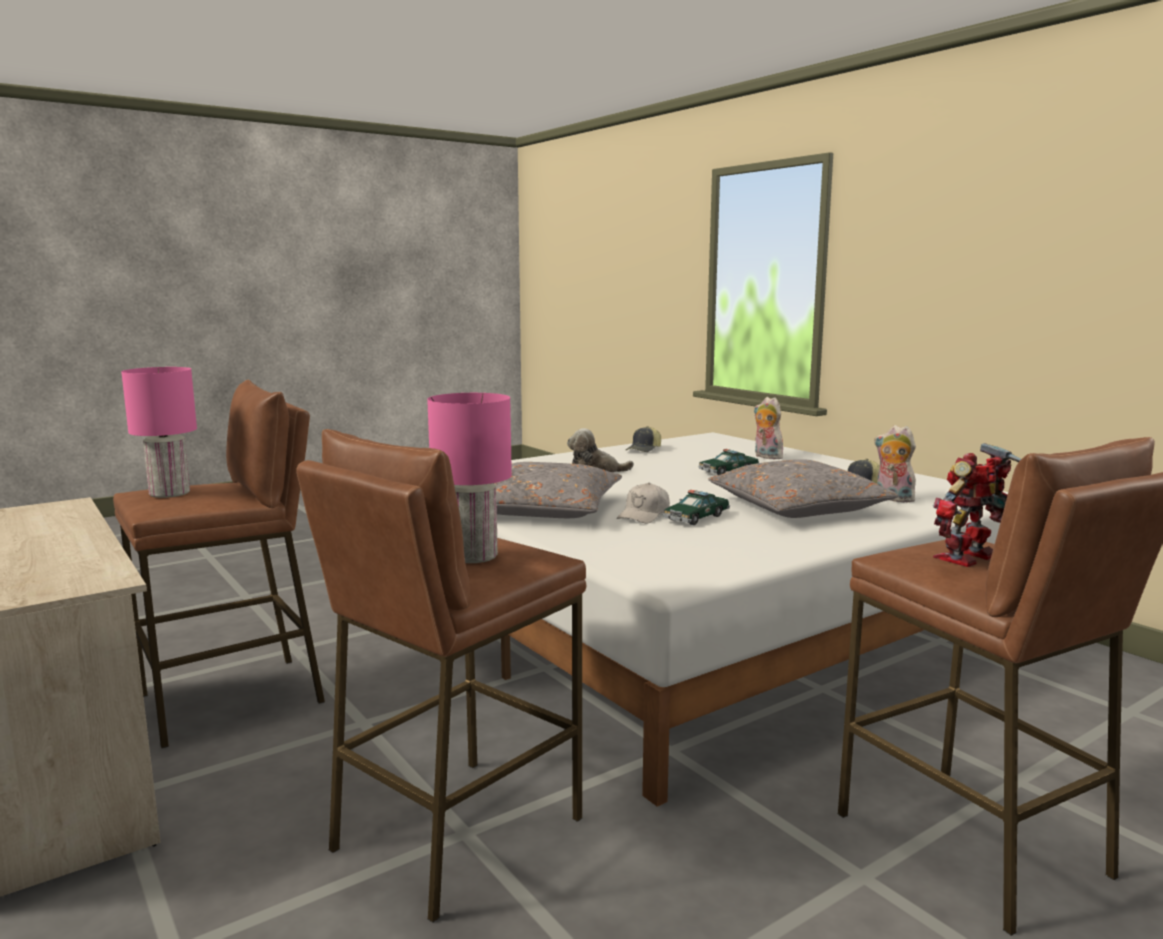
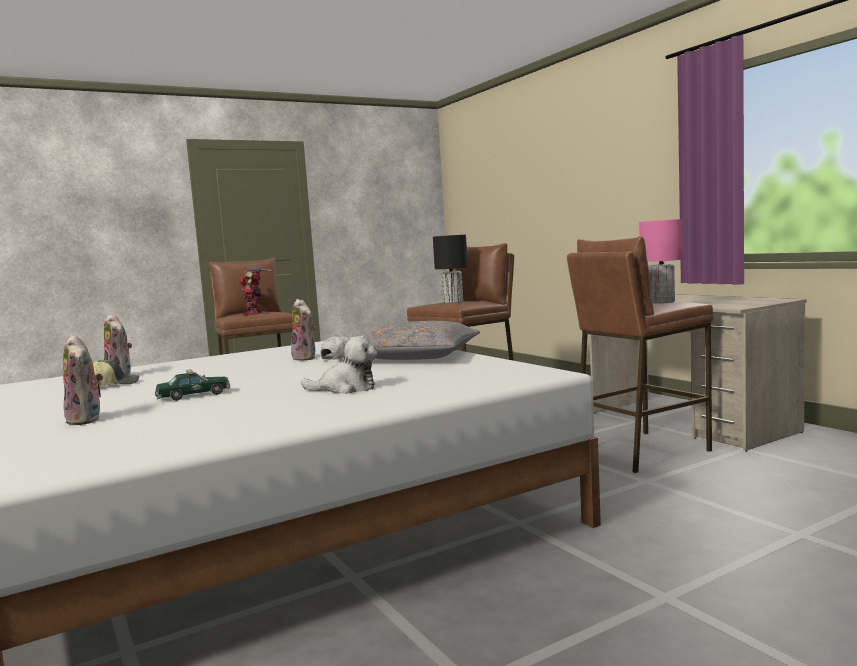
camera: 175 degrees left, 5 degrees down
(474, 555) = (452, 302): pink table lamp -> black table lamp
(644, 450) = (233, 427): cap -> none
(696, 518) = (306, 358): toy car -> plush toy
(798, 508) = (216, 367): grey pillow -> none
(969, 558) = (254, 313): toy robot -> toy robot turned 120 degrees clockwise

